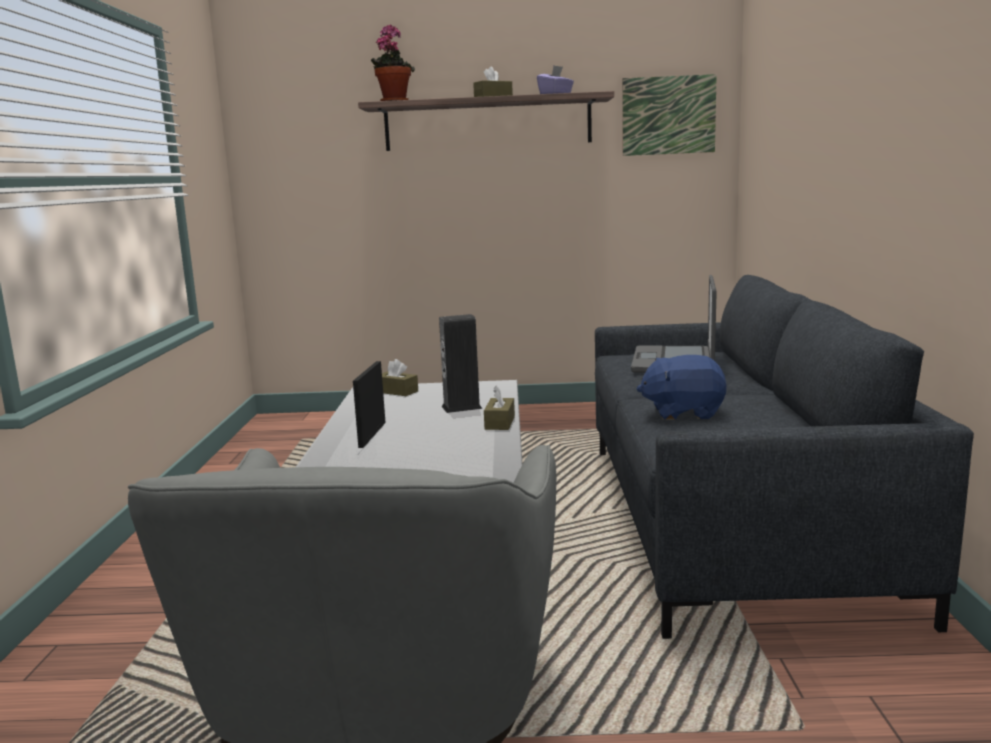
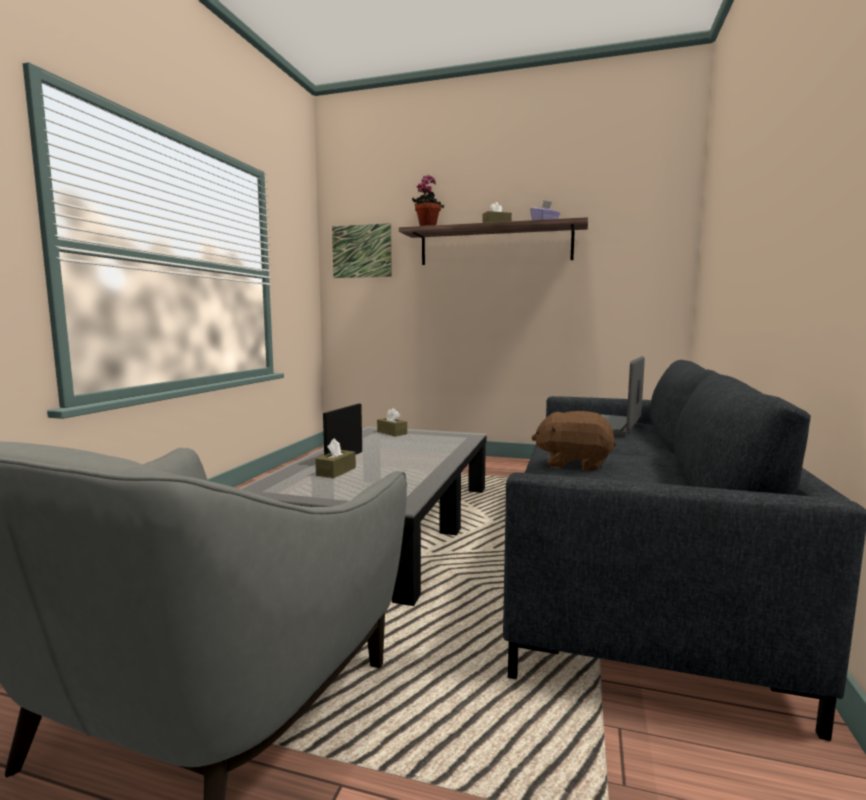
camera: 15 degrees right, 5 degrees down
(461, 407) = (427, 447): speaker -> none
(500, 423) = (444, 461): brown tissue box -> brown tissue box (336, 471)
(668, 115) = (637, 239): picture -> picture (361, 251)
(683, 413) = (574, 464): blue plush toy -> brown plush toy

